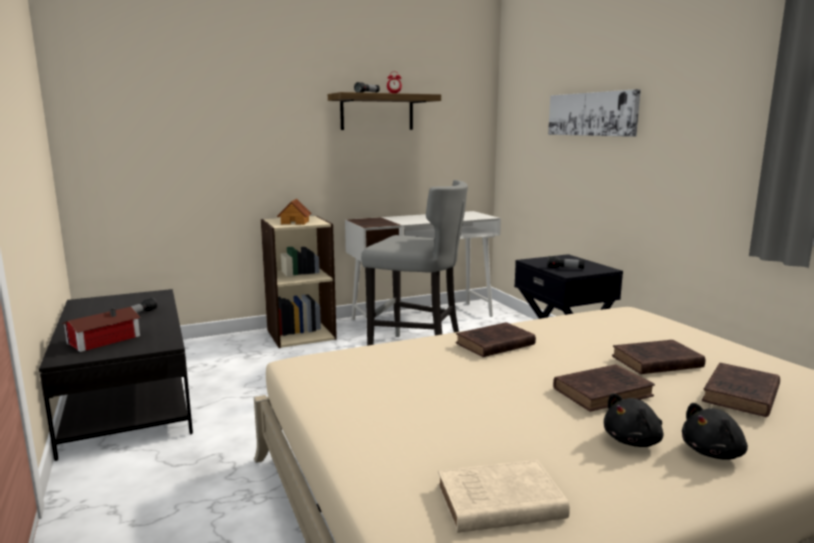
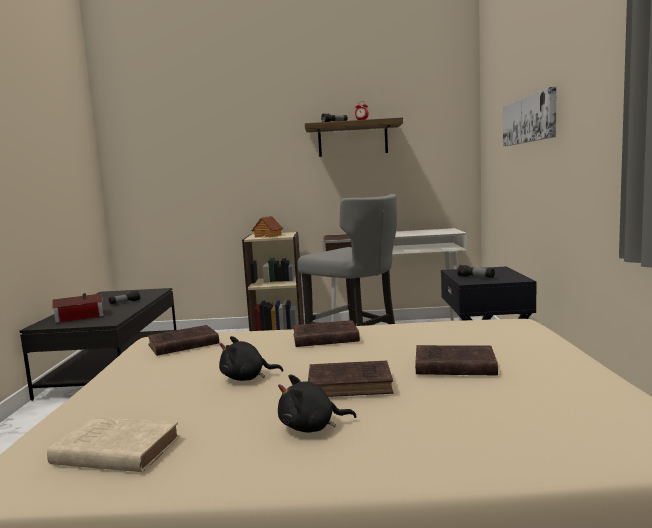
camera: 25 degrees right, 5 degrees down
(714, 453) = (371, 449): black plush toy -> black plush toy (246, 378)
(740, 395) = (486, 403): brown book -> brown book (181, 345)

